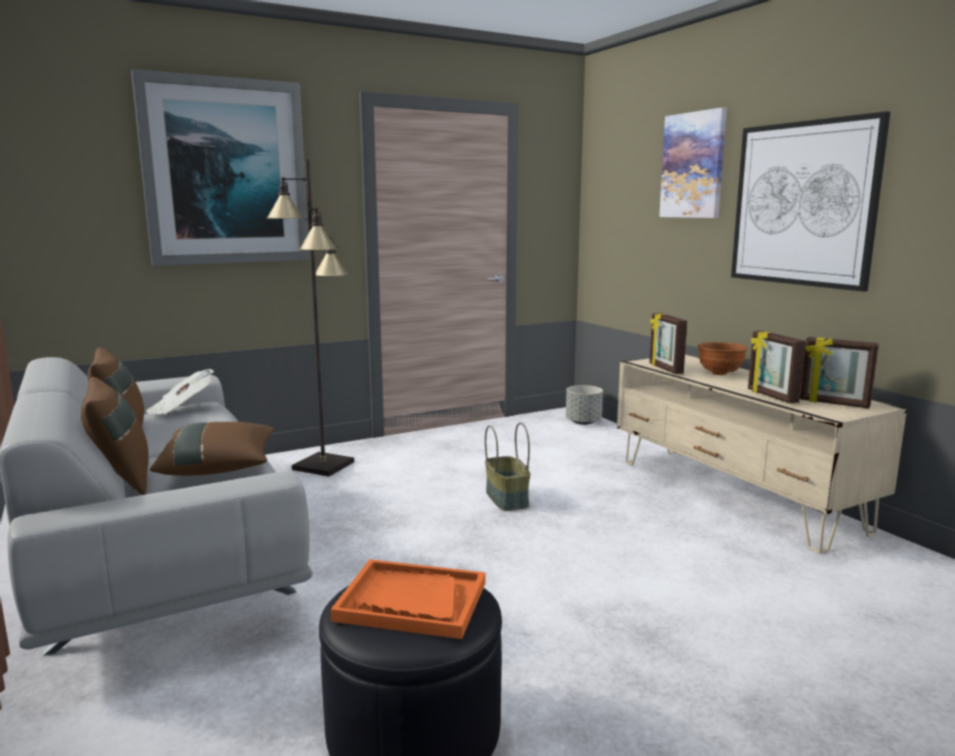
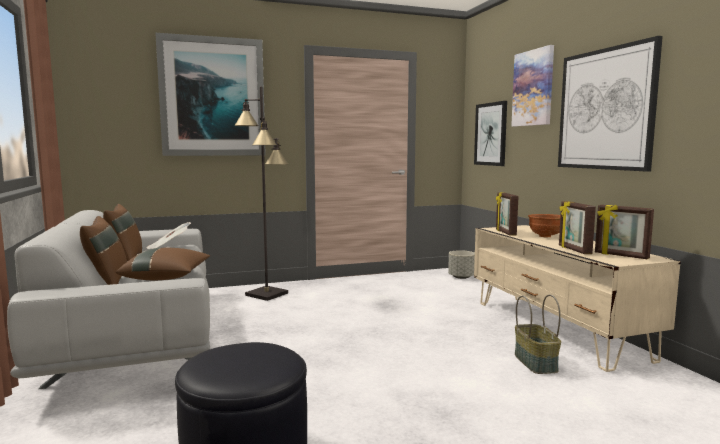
camera: 10 degrees right, 5 degrees down
(411, 601) = (242, 359): orange tray -> none
(507, 499) = (382, 321): basket -> basket (536, 363)
(625, 225) = (491, 134): none -> picture

